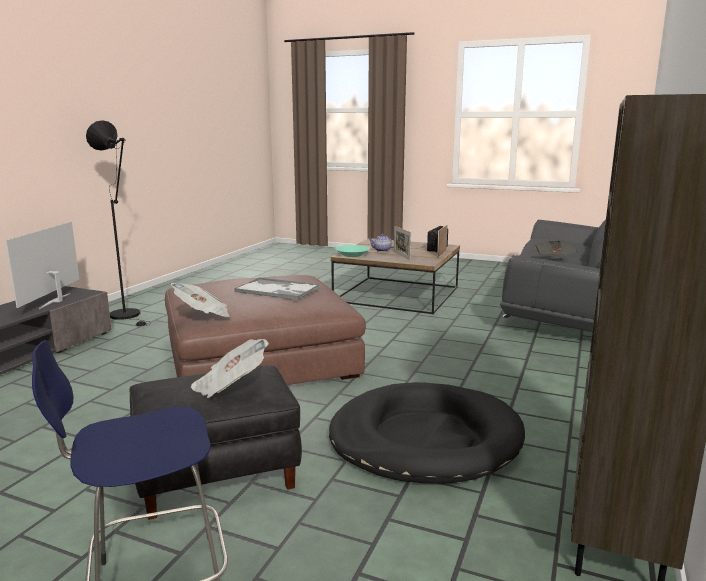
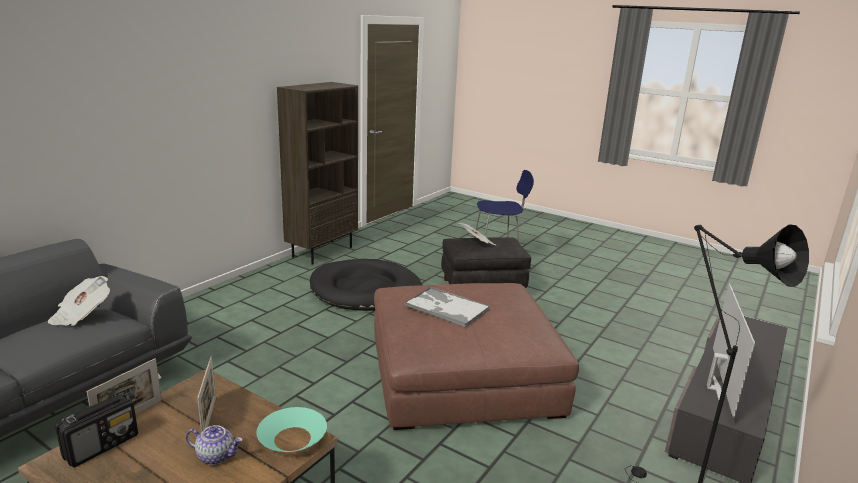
camera: 170 degrees left, 5 degrees up
(203, 314) = (509, 286): newspaper -> none

